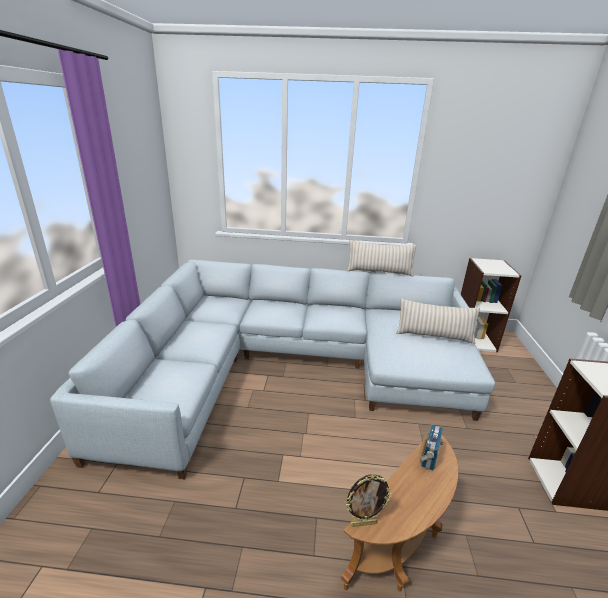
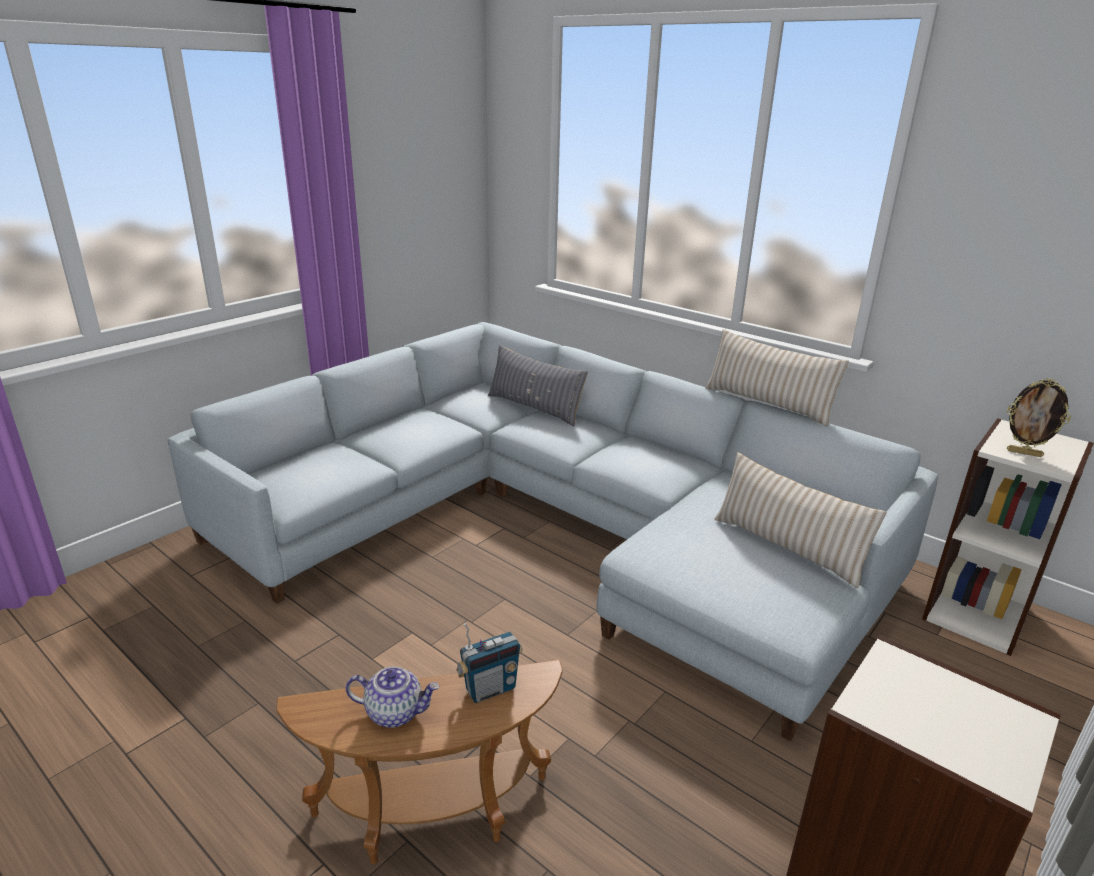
camera: 35 degrees right, 0 degrees up
(250, 302) = (534, 408): none -> grey pillow
(363, 523) = (306, 704): picture frame -> picture frame (1024, 453)
(408, 498) = (395, 712): none -> teapot

